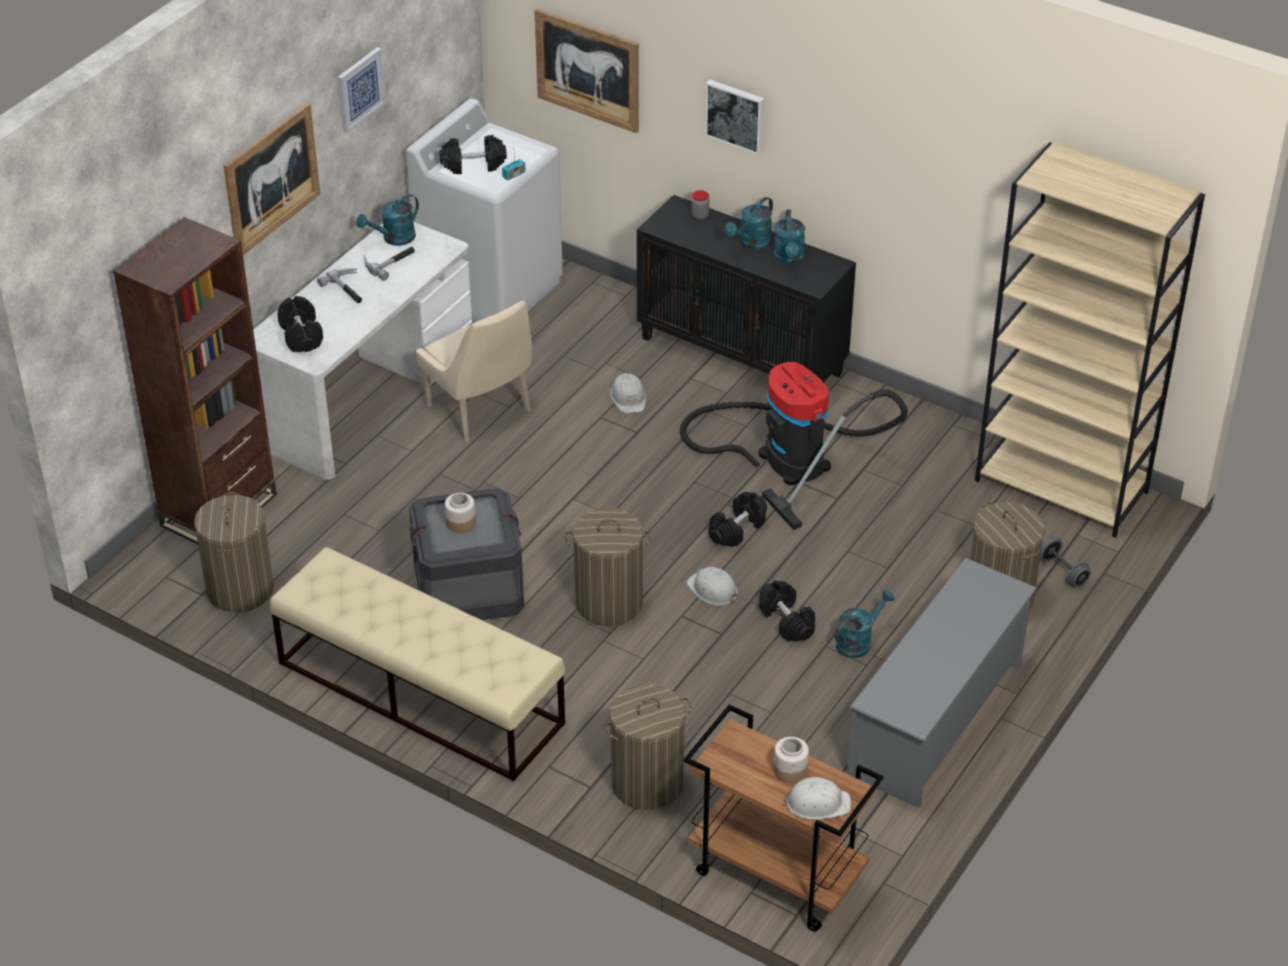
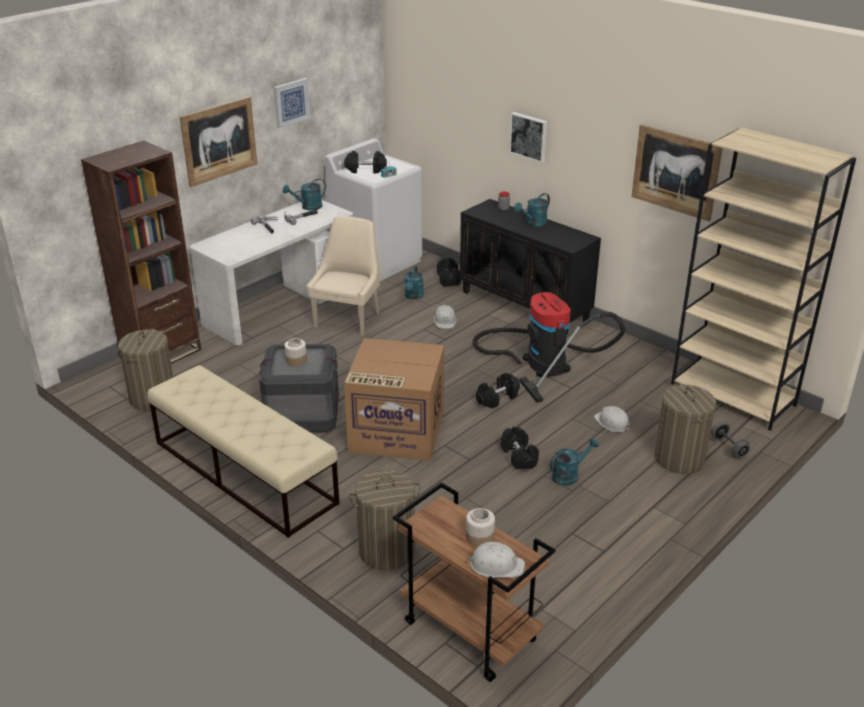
camera: 10 degrees right, 10 degrees down
(301, 335) = (228, 246): black dumbbell -> black dumbbell (449, 279)
(481, 410) = (348, 319): beige chair -> beige chair turned 135 degrees counterclockwise
(588, 70) = (442, 115): picture -> picture (675, 172)
(608, 603) = (395, 432): laundry basket -> cardboard box
(713, 590) = (471, 432): white hard hat -> white hard hat (612, 422)
(789, 259) = (556, 233): turquoise watering can -> turquoise watering can (413, 296)
(936, 720) = (619, 534): grey shoe rack -> none

